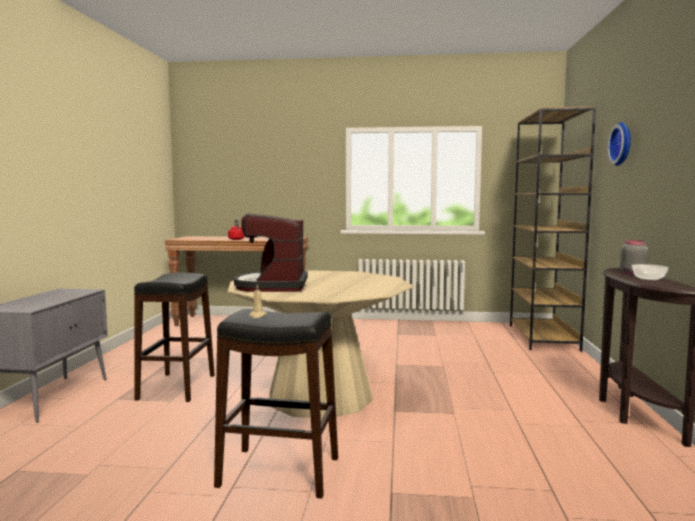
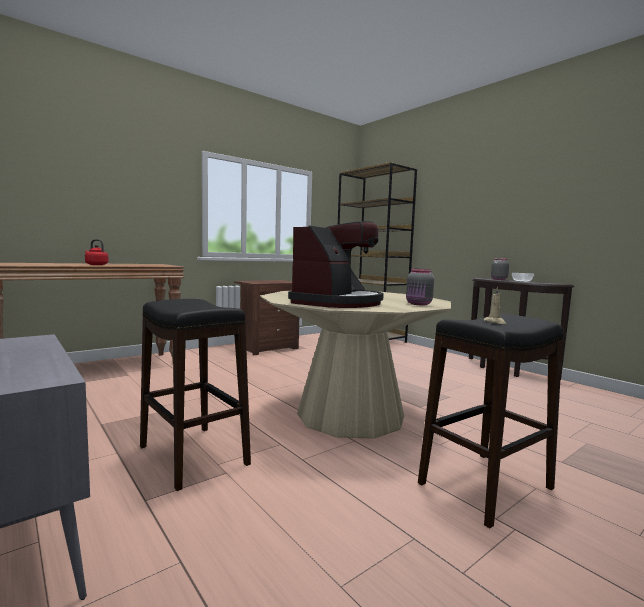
camera: 45 degrees left, 0 degrees up
(273, 286) = (338, 303): coffee machine -> coffee machine turned 105 degrees counterclockwise
(330, 294) = (419, 304): none -> grey jar
(398, 328) = (267, 348): none -> brown nightstand
(623, 144) = (456, 195): wall clock -> none

